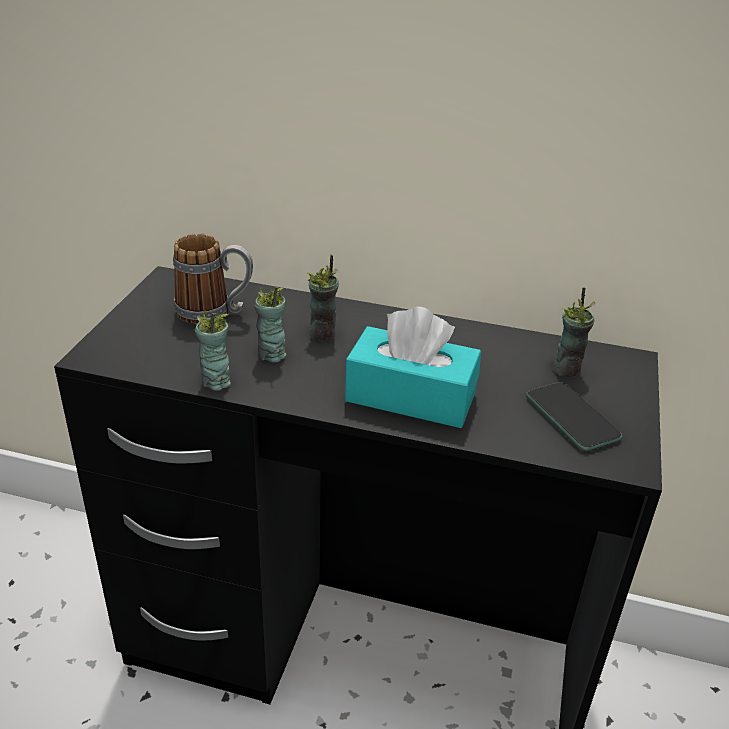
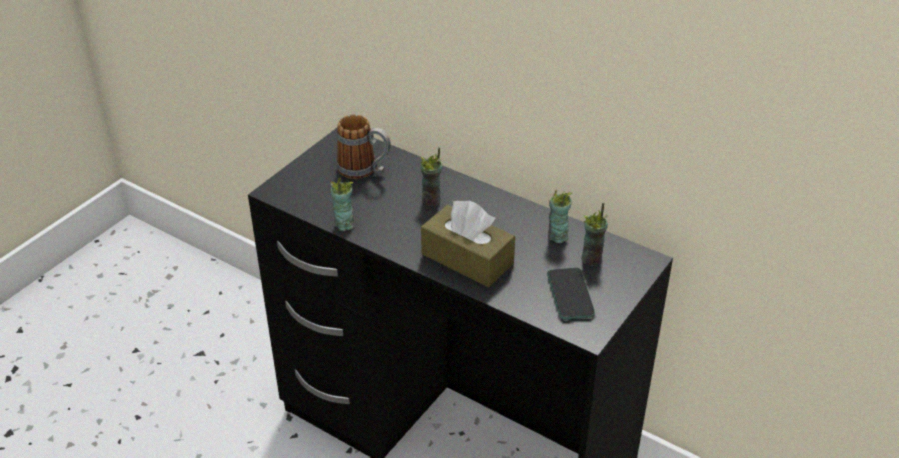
camera: 20 degrees right, 5 degrees up
(271, 354) = (389, 210): cup -> cup (557, 236)
(411, 397) = (467, 259): turquoise tissue box -> brown tissue box

